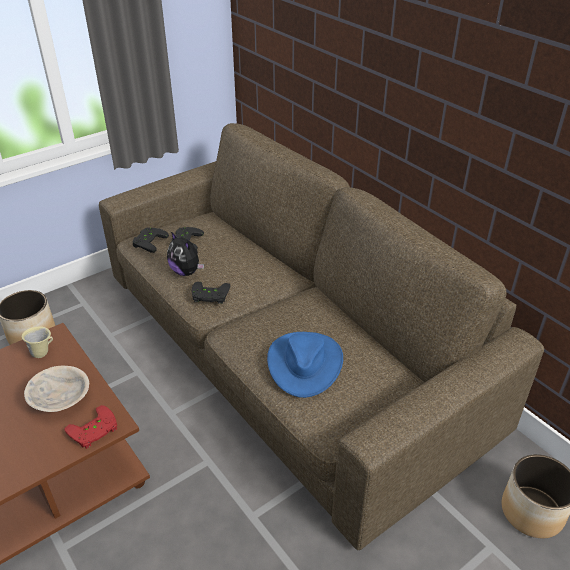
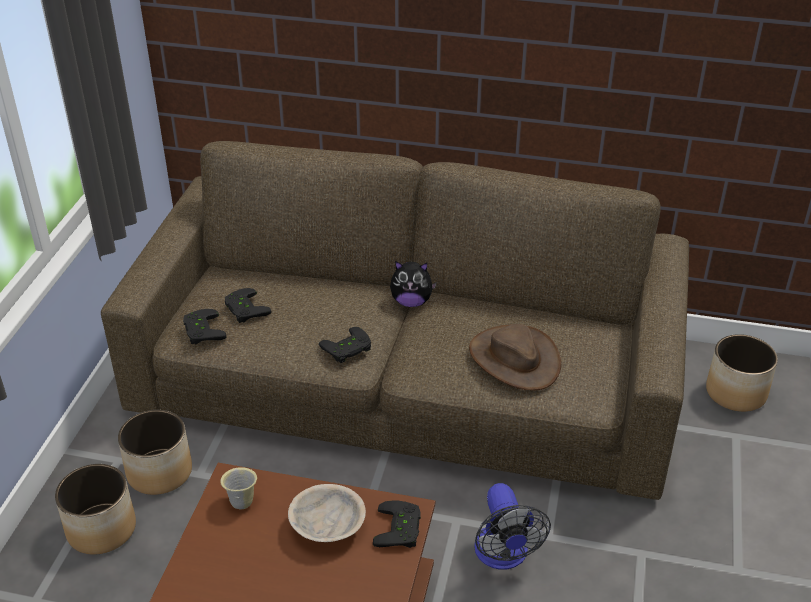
camera: 40 degrees left, 0 degrees up
(93, 322) = (160, 472): none -> planter
(94, 431) = (401, 529): red game controller -> black game controller
(186, 272) = (290, 339): plush toy -> plush toy (411, 302)
(207, 507) = (503, 556): none -> fan
(304, 363) = (514, 359): blue hat -> brown hat

